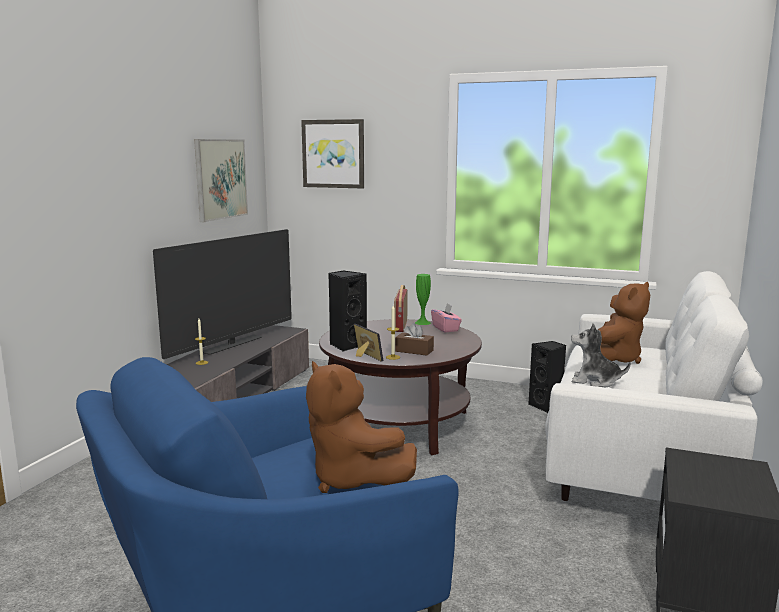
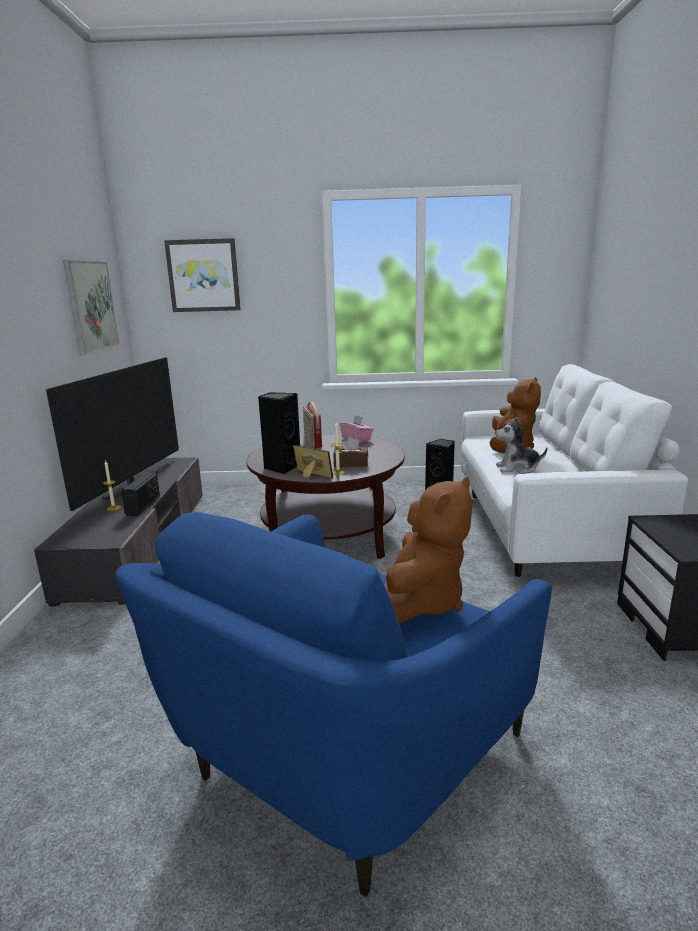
camera: 20 degrees left, 5 degrees up
(226, 364) = (143, 506): none -> radio
(352, 479) = (421, 602): brown plush toy -> brown plush toy turned 90 degrees counterclockwise
(422, 322) = (329, 436): green vase -> none

